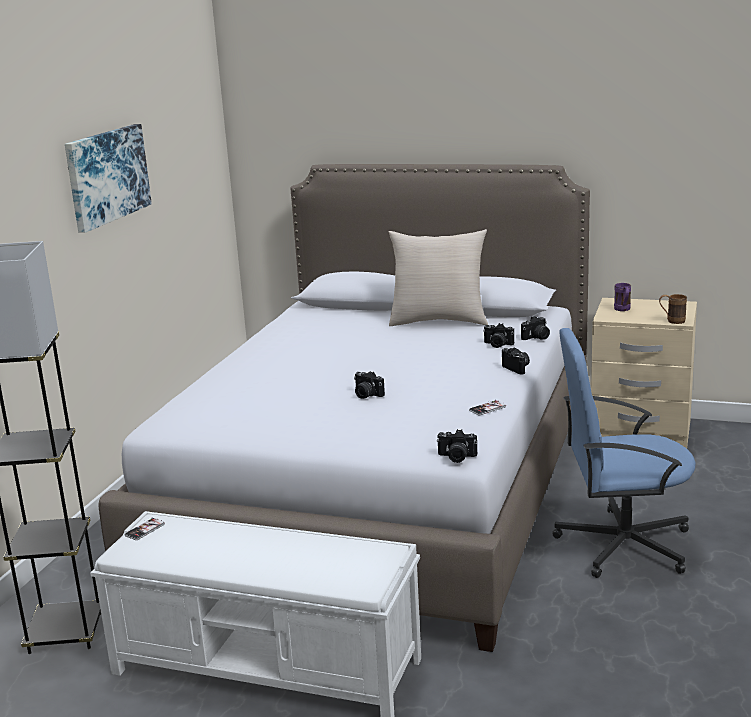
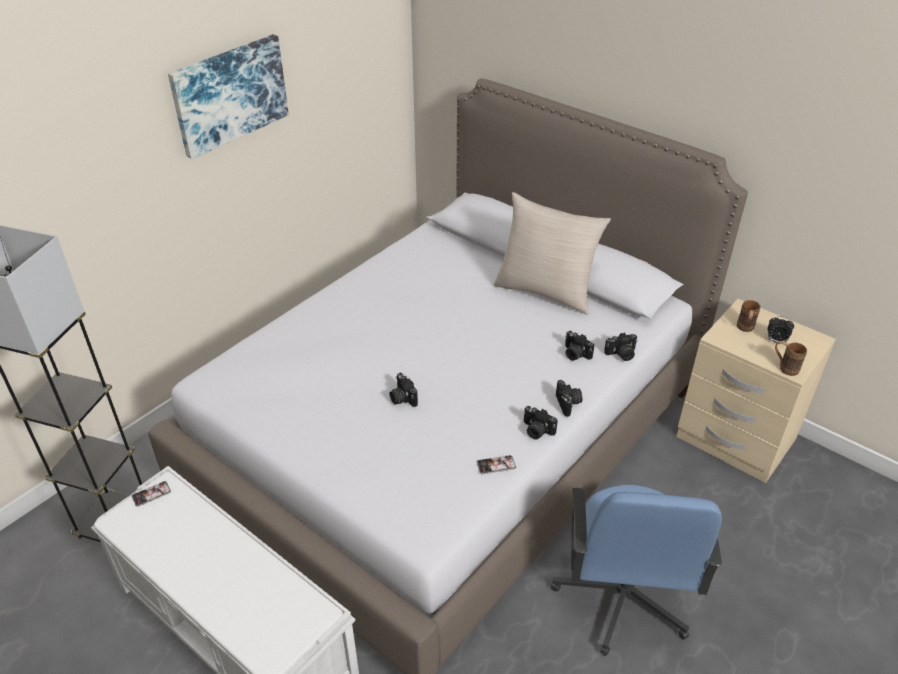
camera: 20 degrees right, 20 degrees up
(456, 457) = (416, 539): camera -> camera (536, 431)
(621, 544) = (621, 597): blue office chair -> blue office chair turned 105 degrees counterclockwise
(623, 310) = (744, 329): purple mug -> brown mug
(652, 310) = (775, 341): none -> alarm clock

